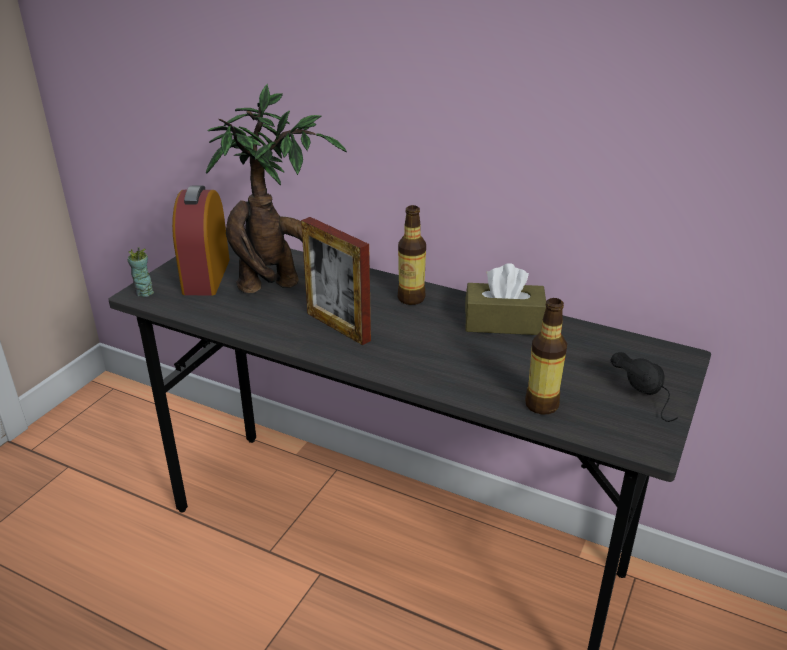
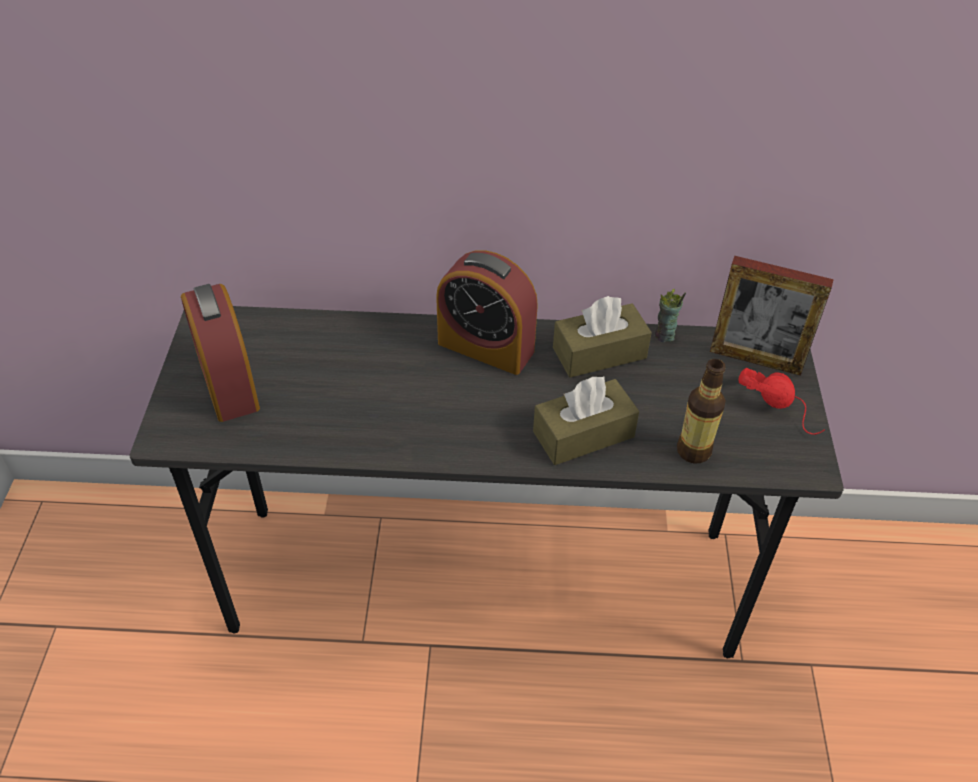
camera: 25 degrees left, 15 degrees up
(144, 292) = (169, 433): cup -> cup (664, 336)
(277, 286) = (325, 374): potted plant -> none
(338, 326) = (433, 413): picture frame -> picture frame (755, 359)
(411, 298) = (486, 347): bottle -> alarm clock
(450, 369) = (583, 434): none -> brown tissue box
(649, 396) = (781, 406): black headphones -> red headphones

